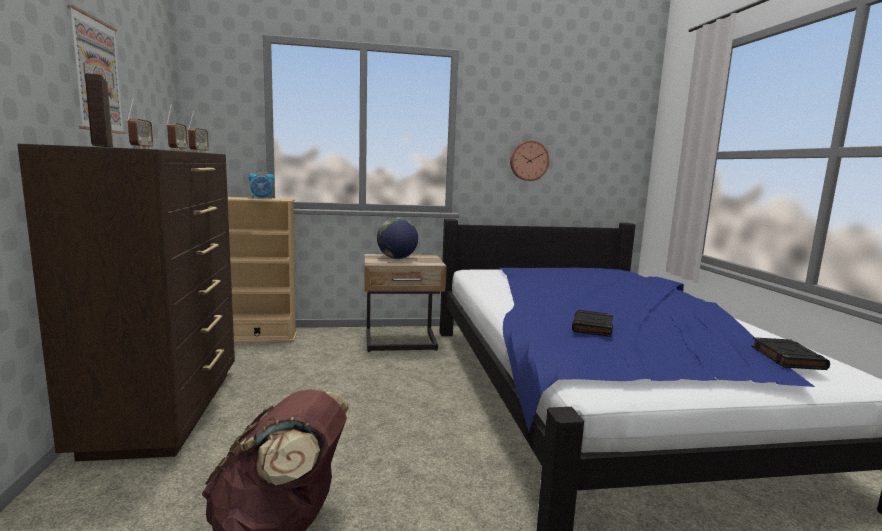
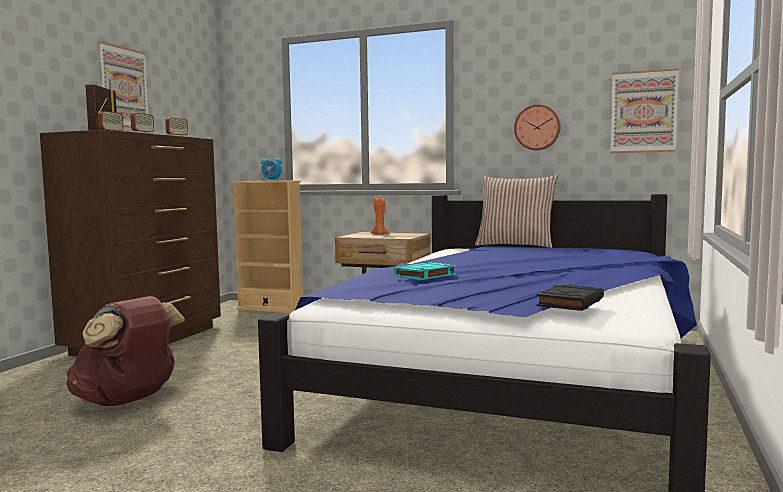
camera: 30 degrees right, 5 degrees down
(397, 258) = (379, 234): globe -> orange candle
(519, 265) = (515, 245): none -> pillow
(592, 327) = (424, 275): black book -> turquoise book
(610, 155) = (643, 112): none -> picture

